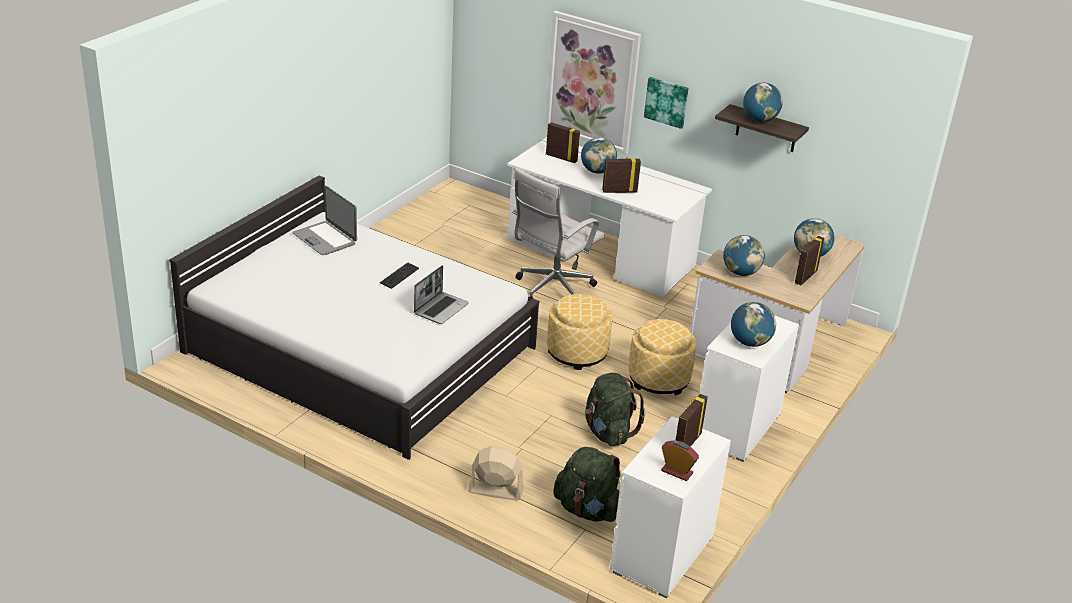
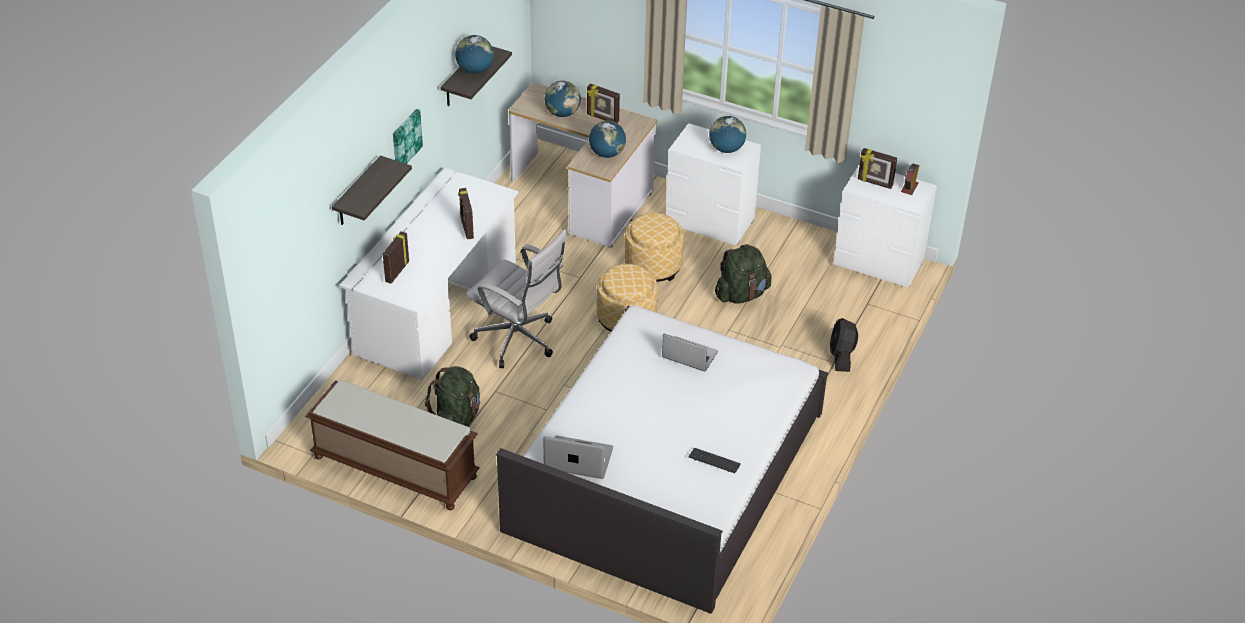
camera: 95 degrees left, 10 degrees up
(325, 239) = (578, 459): laptop -> laptop turned 120 degrees counterclockwise
(399, 276) = (639, 391): keyboard -> keyboard (714, 461)
(410, 222) = (393, 467): none -> brown bench
(495, 490) = (841, 356): beige fan -> black fan
(587, 510) = (844, 303): green backpack -> green backpack (457, 419)
(592, 82) = (357, 193): picture -> shelf
(597, 171) = (424, 244): globe -> none

